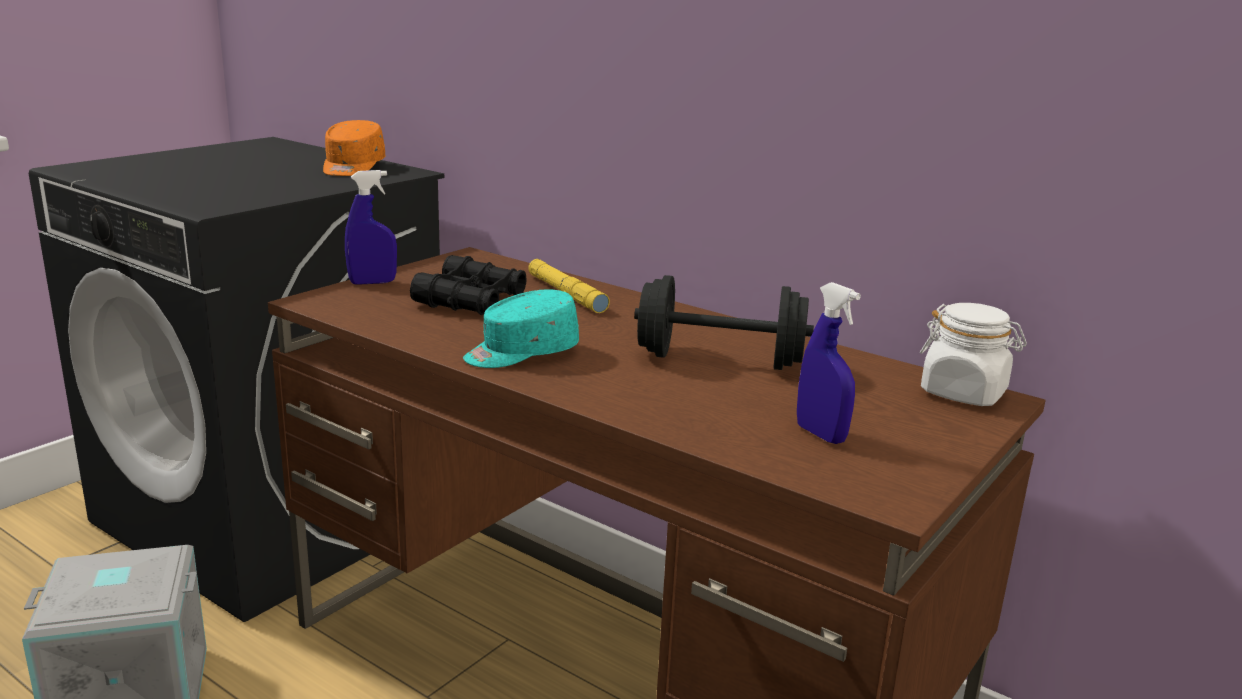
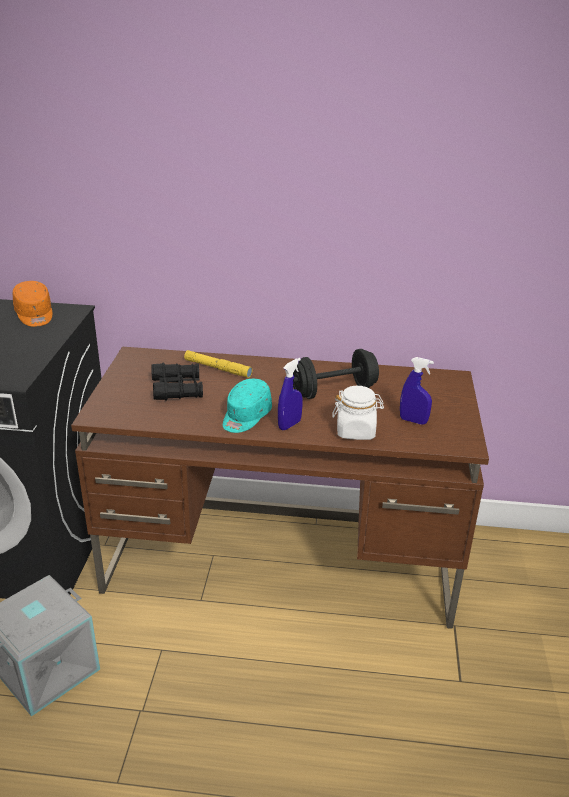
camera: 30 degrees left, 10 degrees up
(372, 282) = (109, 392): blue spray bottle -> blue spray bottle (289, 425)
(964, 393) = (441, 378): white jar -> white jar (356, 431)

